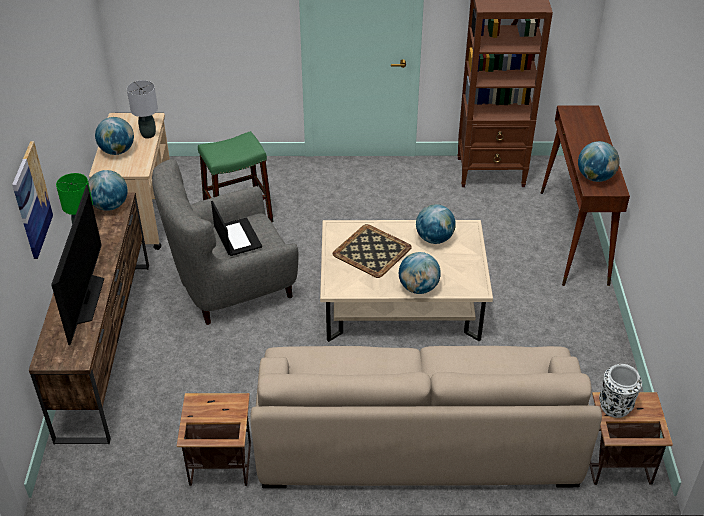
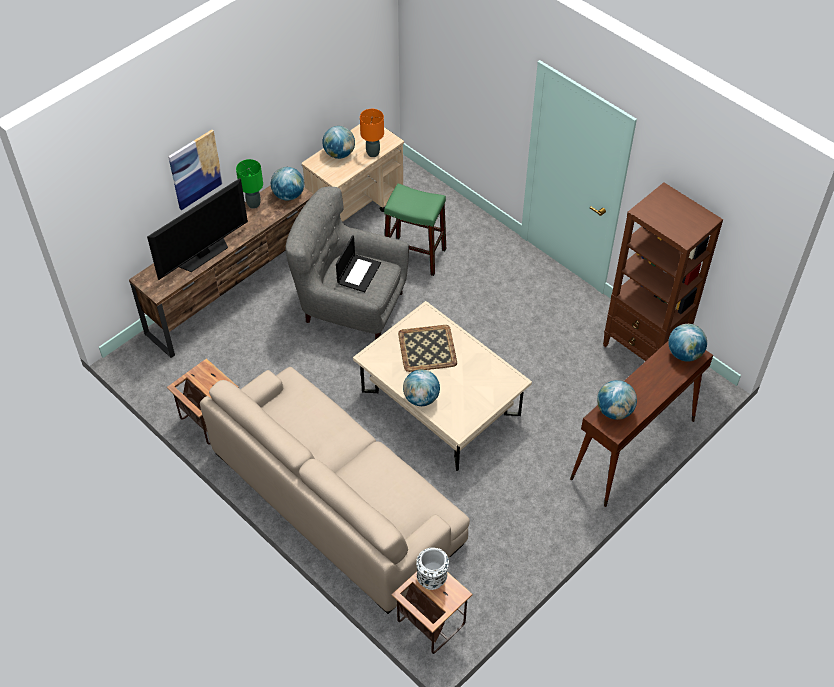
camera: 45 degrees right, 10 degrees up
(148, 134) = (373, 153): grey table lamp -> orange table lamp
(434, 239) = (480, 371): globe -> globe (684, 354)

